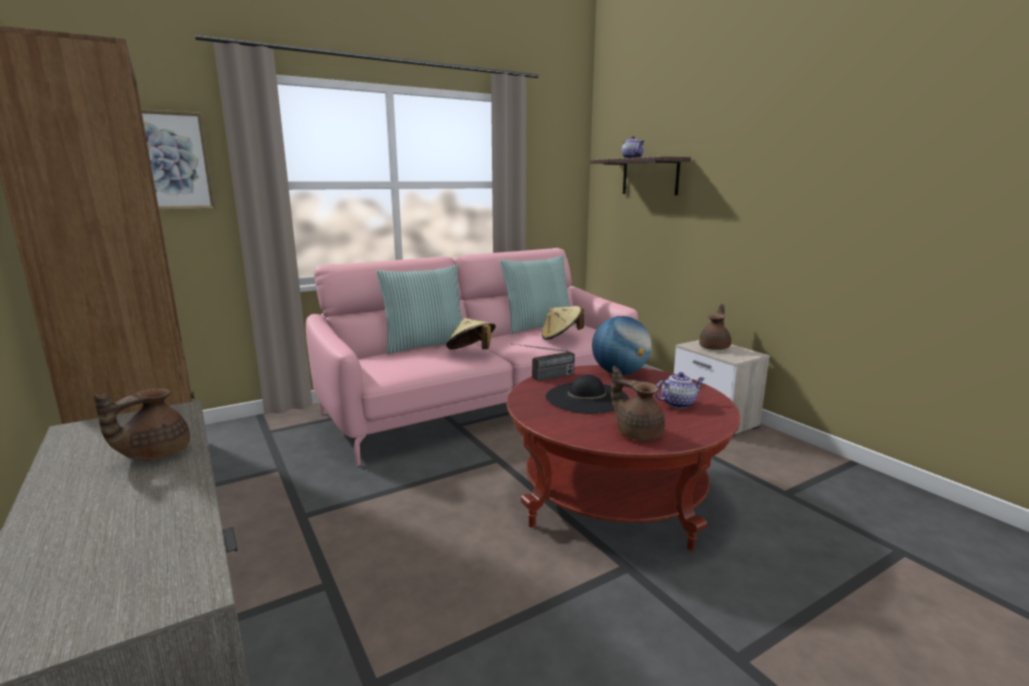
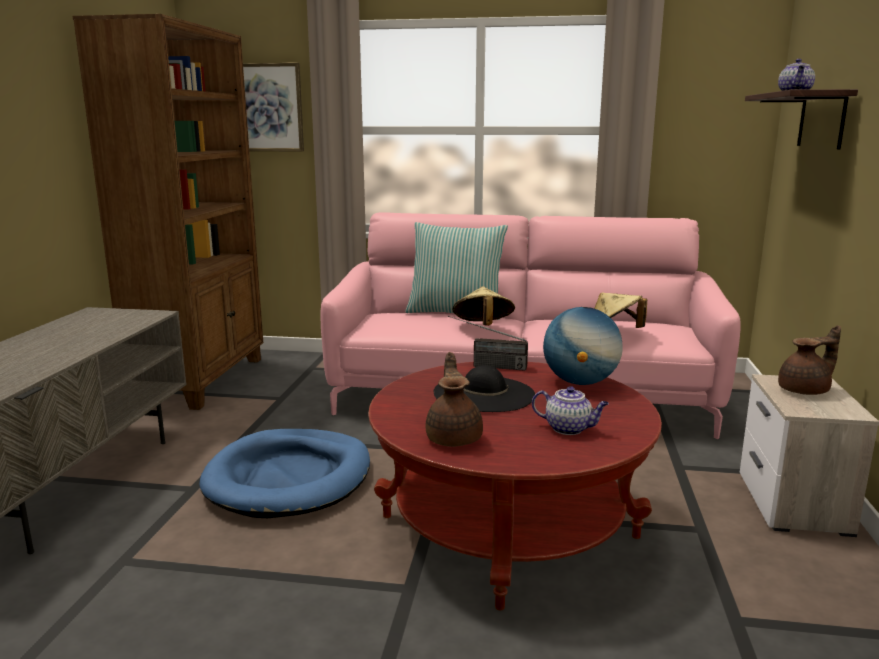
camera: 40 degrees right, 0 degrees up
(154, 454) = (91, 336): brown teapot -> none
(408, 532) = (289, 478): none -> blue dog bed
(537, 326) = (615, 318): pillow -> none

